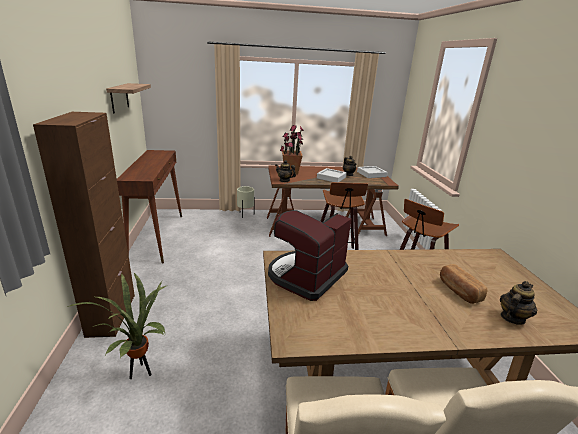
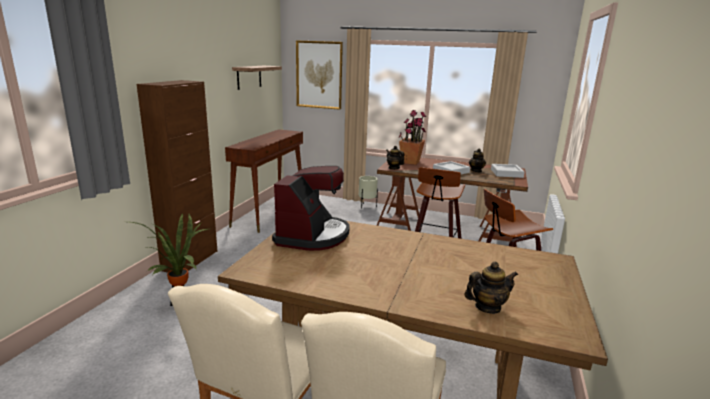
camera: 25 degrees right, 5 degrees down
(184, 91) = (319, 75): none -> picture
(306, 276) = (313, 236): coffee machine -> coffee machine turned 135 degrees clockwise
(458, 291) = (456, 276): bread -> none

